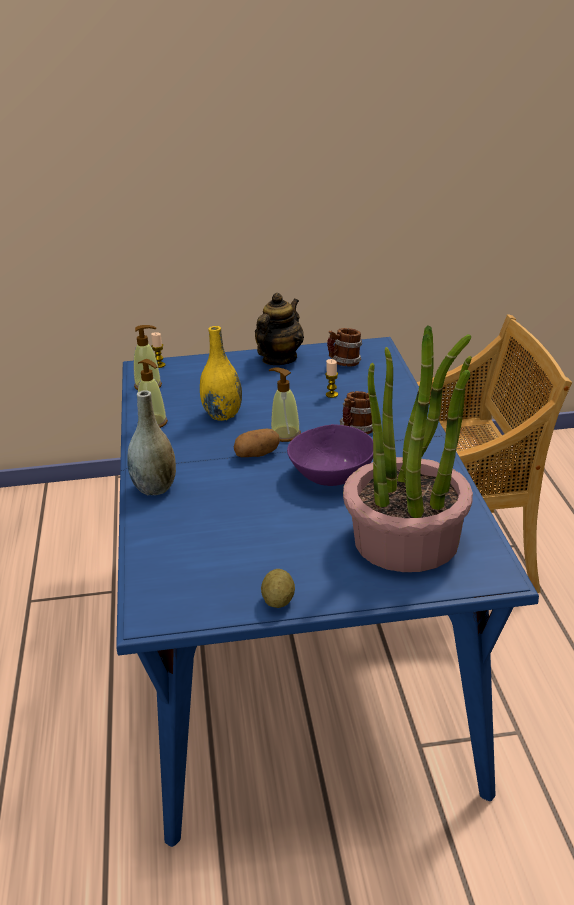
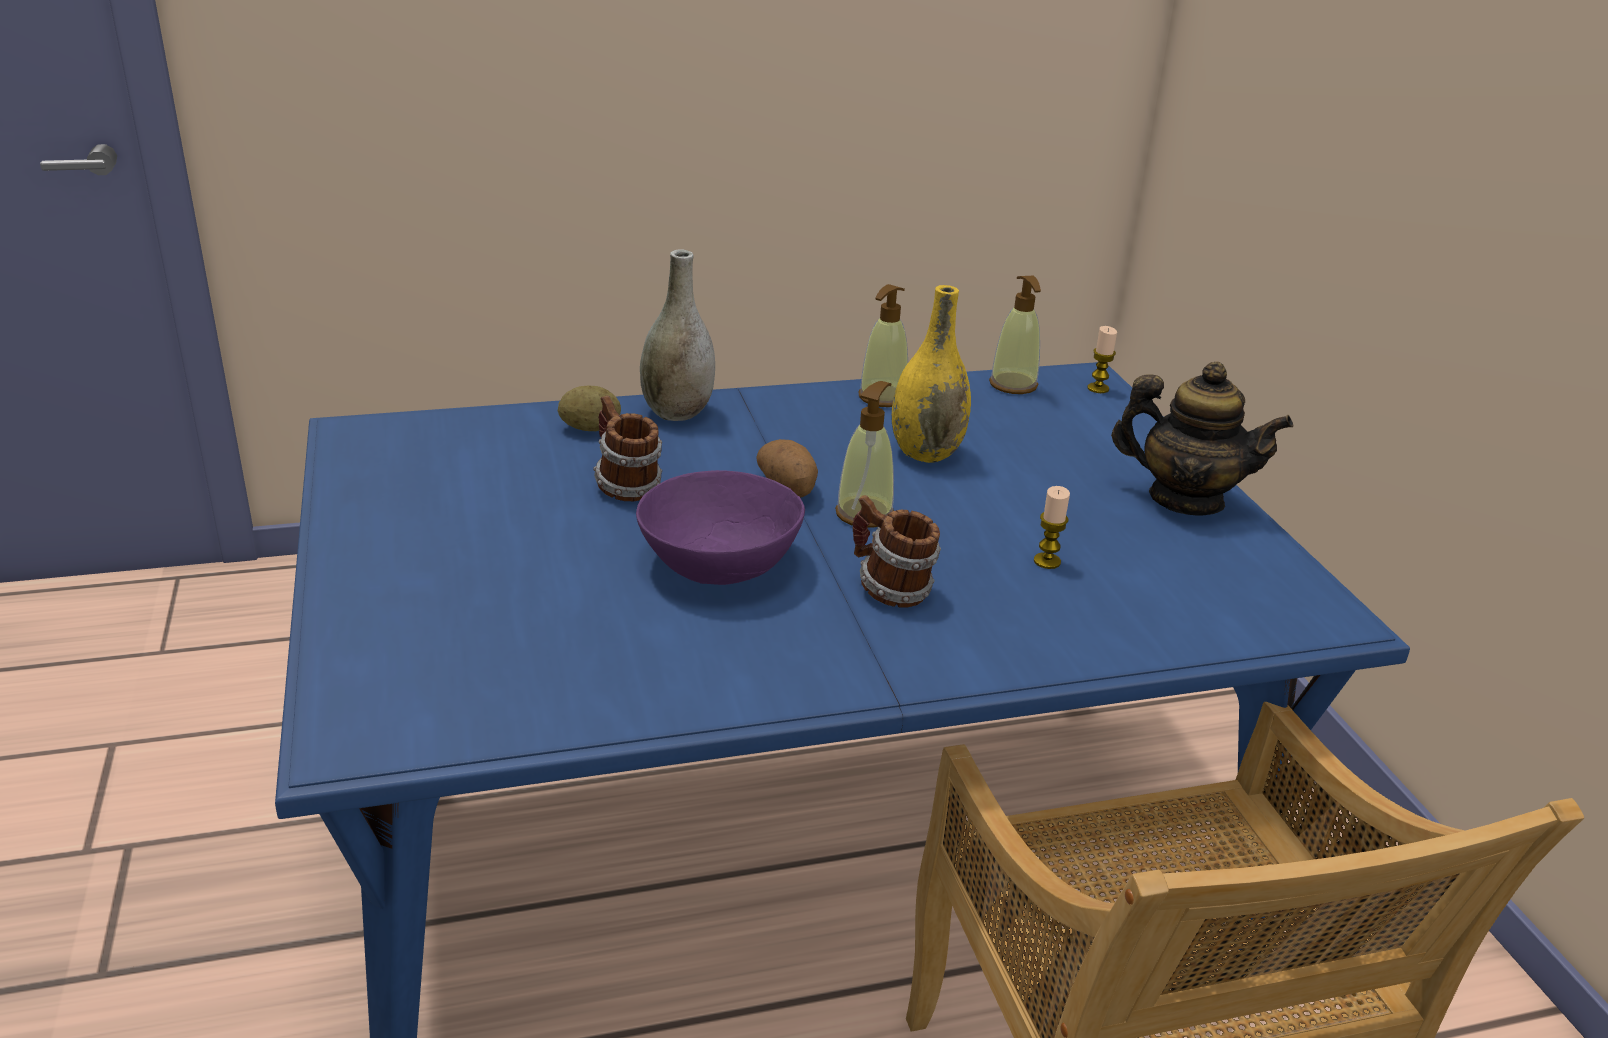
camera: 80 degrees right, 0 degrees up
(278, 601) = (353, 520): potato -> potato (590, 428)
(344, 364) = (1204, 576): mug -> mug (625, 486)
(407, 541) = (487, 642): potted plant -> none

